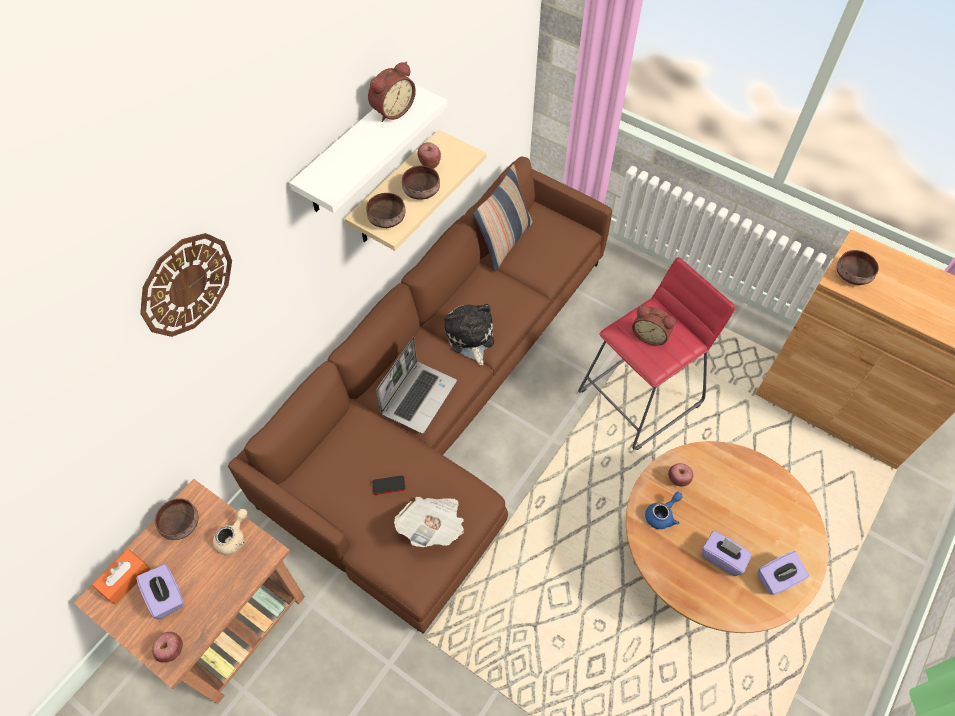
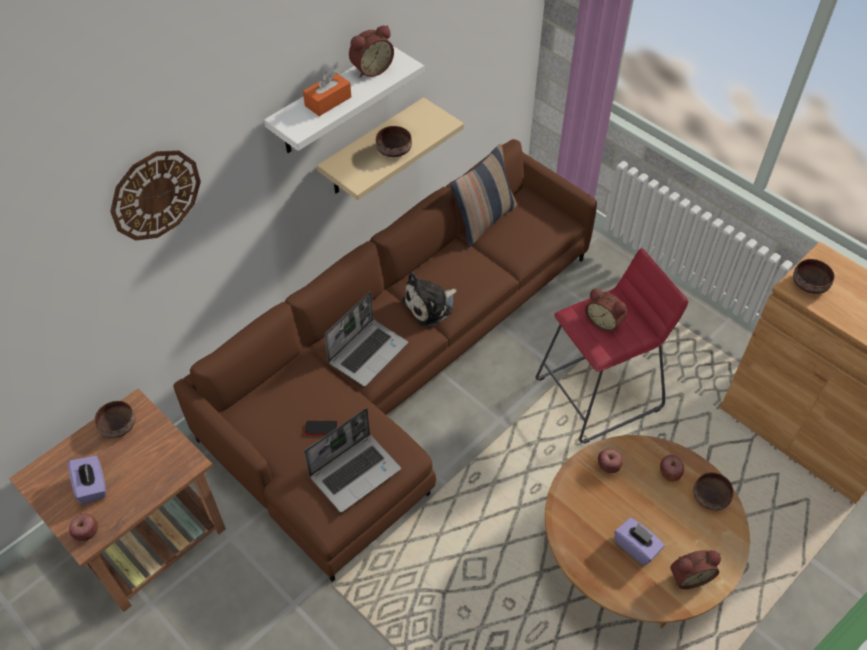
camera: 10 degrees right, 5 degrees down
(125, 579) = (58, 465): orange tissue box -> orange tissue box (328, 101)
(234, 537) = (163, 445): beige teapot -> none
(386, 218) = (355, 169): brown bowl -> brown bowl (710, 496)
(429, 164) = (407, 127): apple -> apple (669, 474)
(433, 526) = (355, 472): newspaper -> laptop
(470, 338) = (430, 305): plush toy -> plush toy turned 120 degrees counterclockwise
(662, 515) = (584, 497): blue teapot -> none
(777, 579) = (688, 575): purple tissue box -> alarm clock

